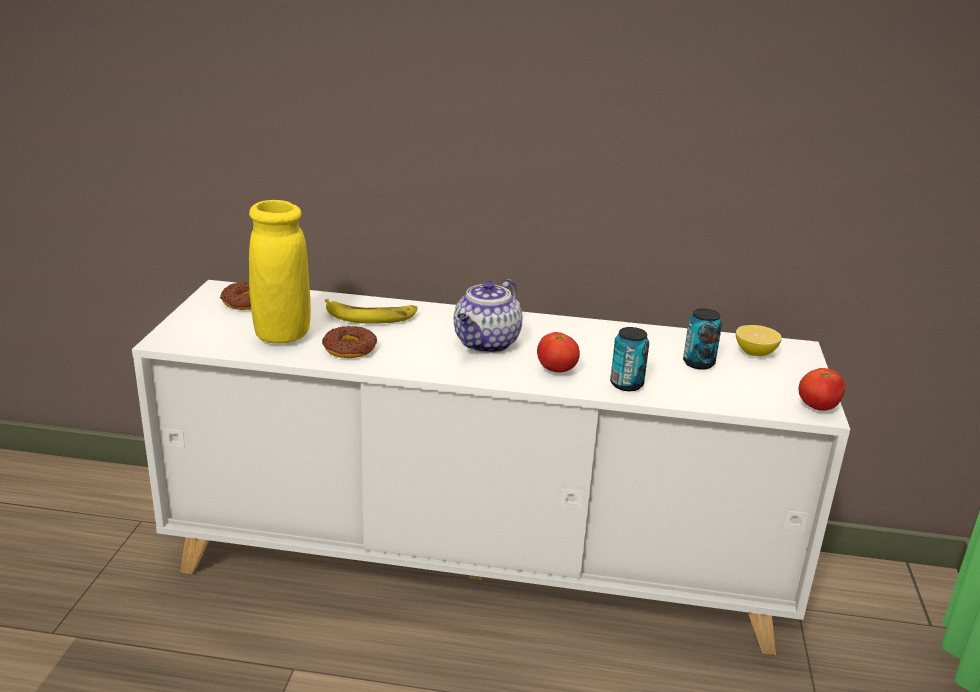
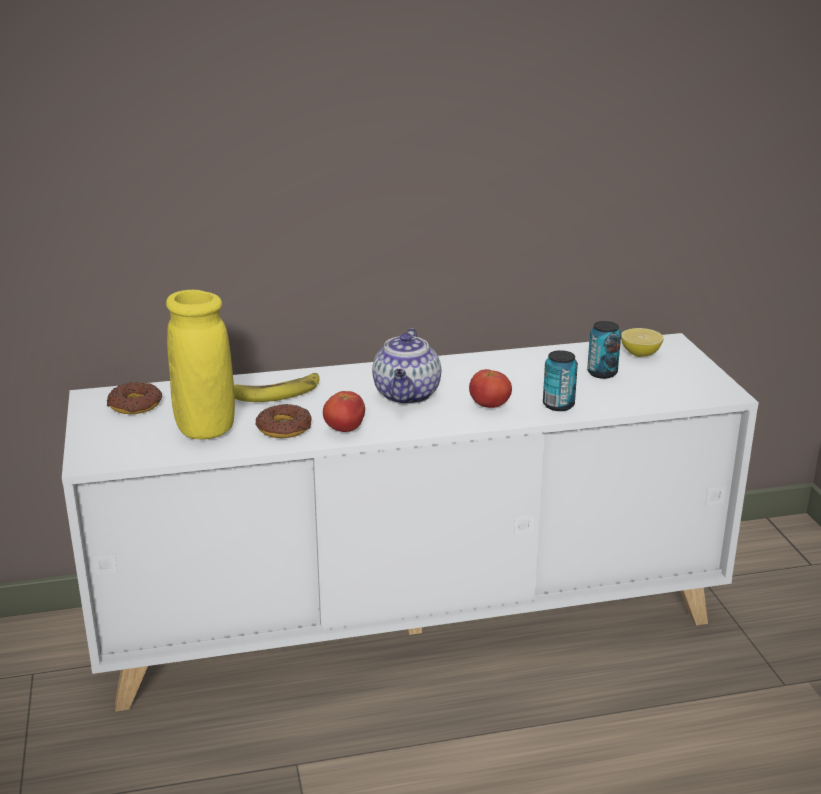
camera: 20 degrees left, 0 degrees up
(817, 407) = (722, 390): tomato -> tomato (344, 429)

